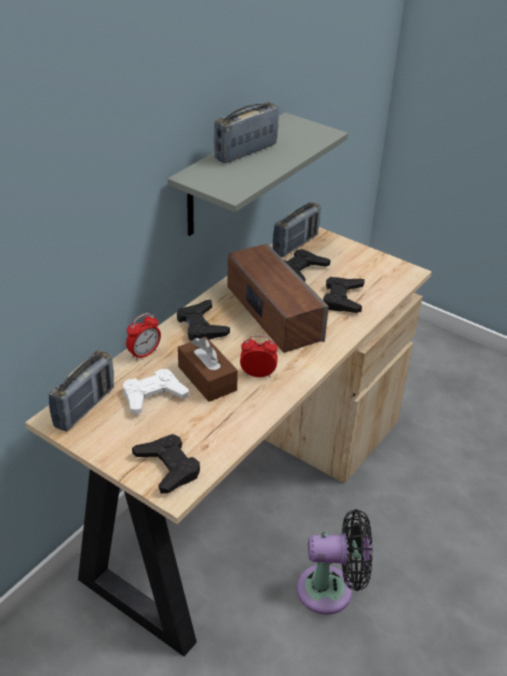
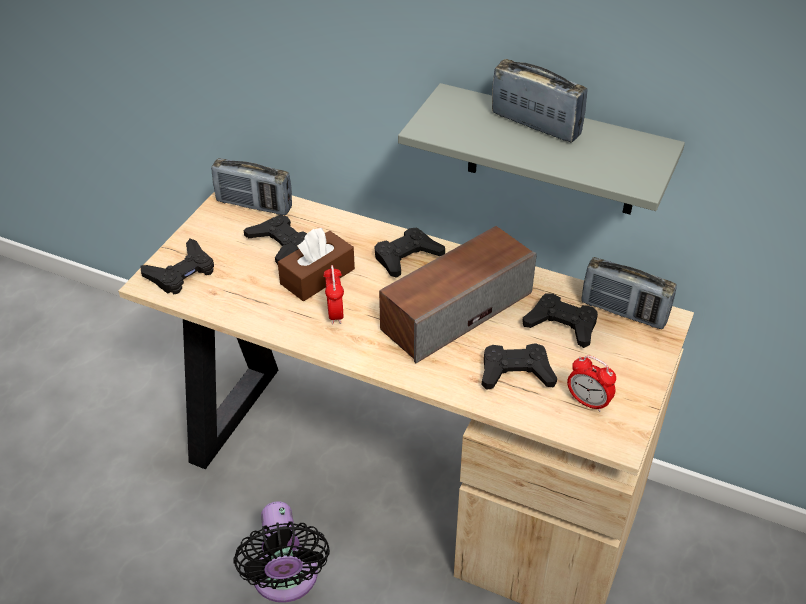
camera: 80 degrees right, 5 degrees up
(144, 354) = (345, 225): alarm clock -> alarm clock (588, 402)
(153, 396) = (280, 244): white game controller -> black game controller

